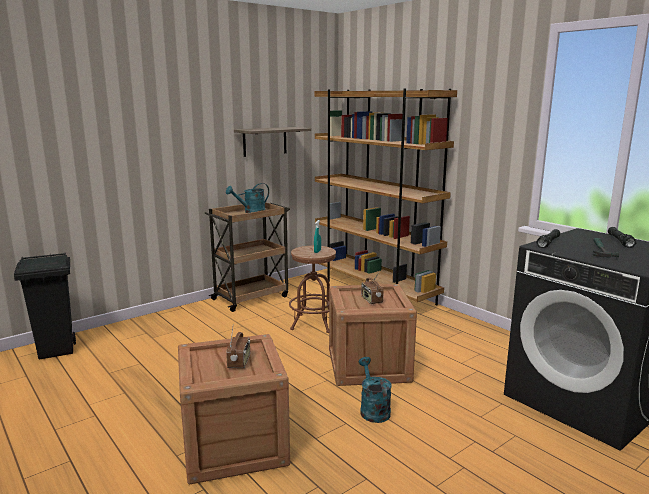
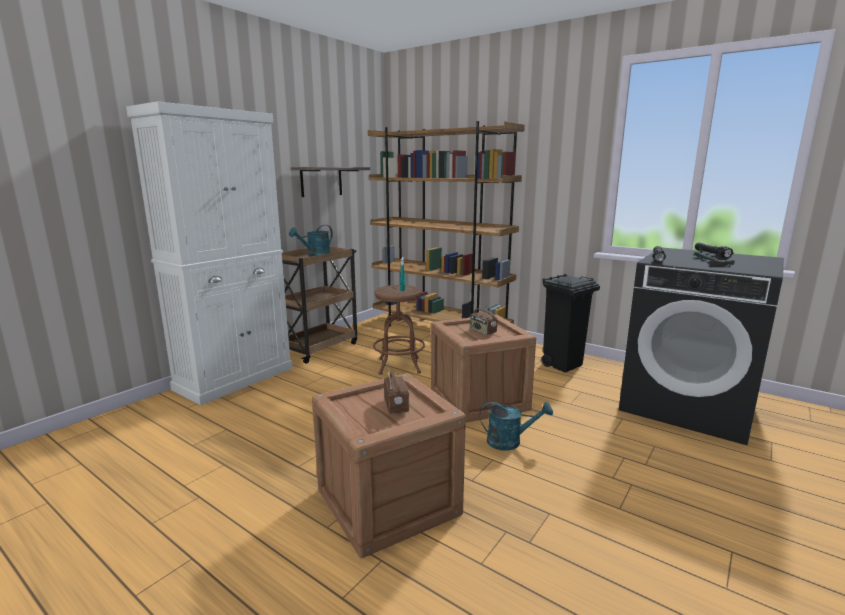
camera: 15 degrees left, 0 degrees up
(57, 350) = (111, 428): black trash can -> black trash can (563, 365)
(167, 319) = (235, 378): none -> white cabinet
(373, 409) = (510, 441): turquoise watering can -> turquoise watering can turned 120 degrees clockwise

